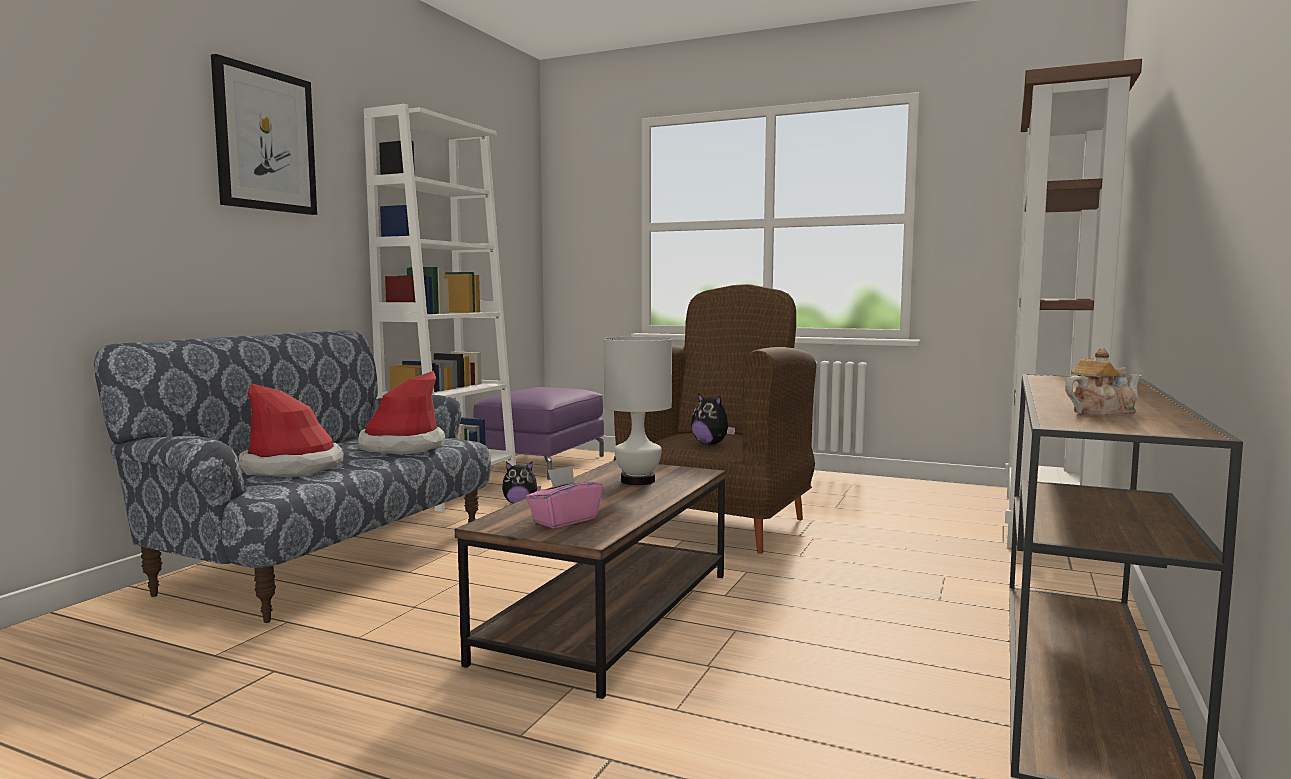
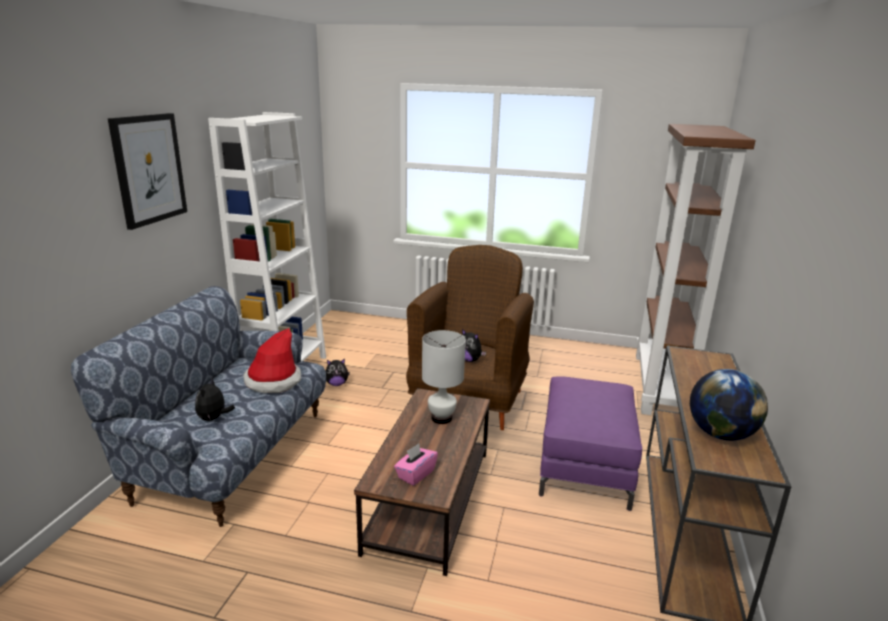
camera: 10 degrees left, 15 degrees up
(292, 468) = (213, 418): hat -> plush toy
(542, 463) = (335, 333): purple ottoman -> purple ottoman (584, 465)
(1100, 412) = (720, 434): teapot -> globe

